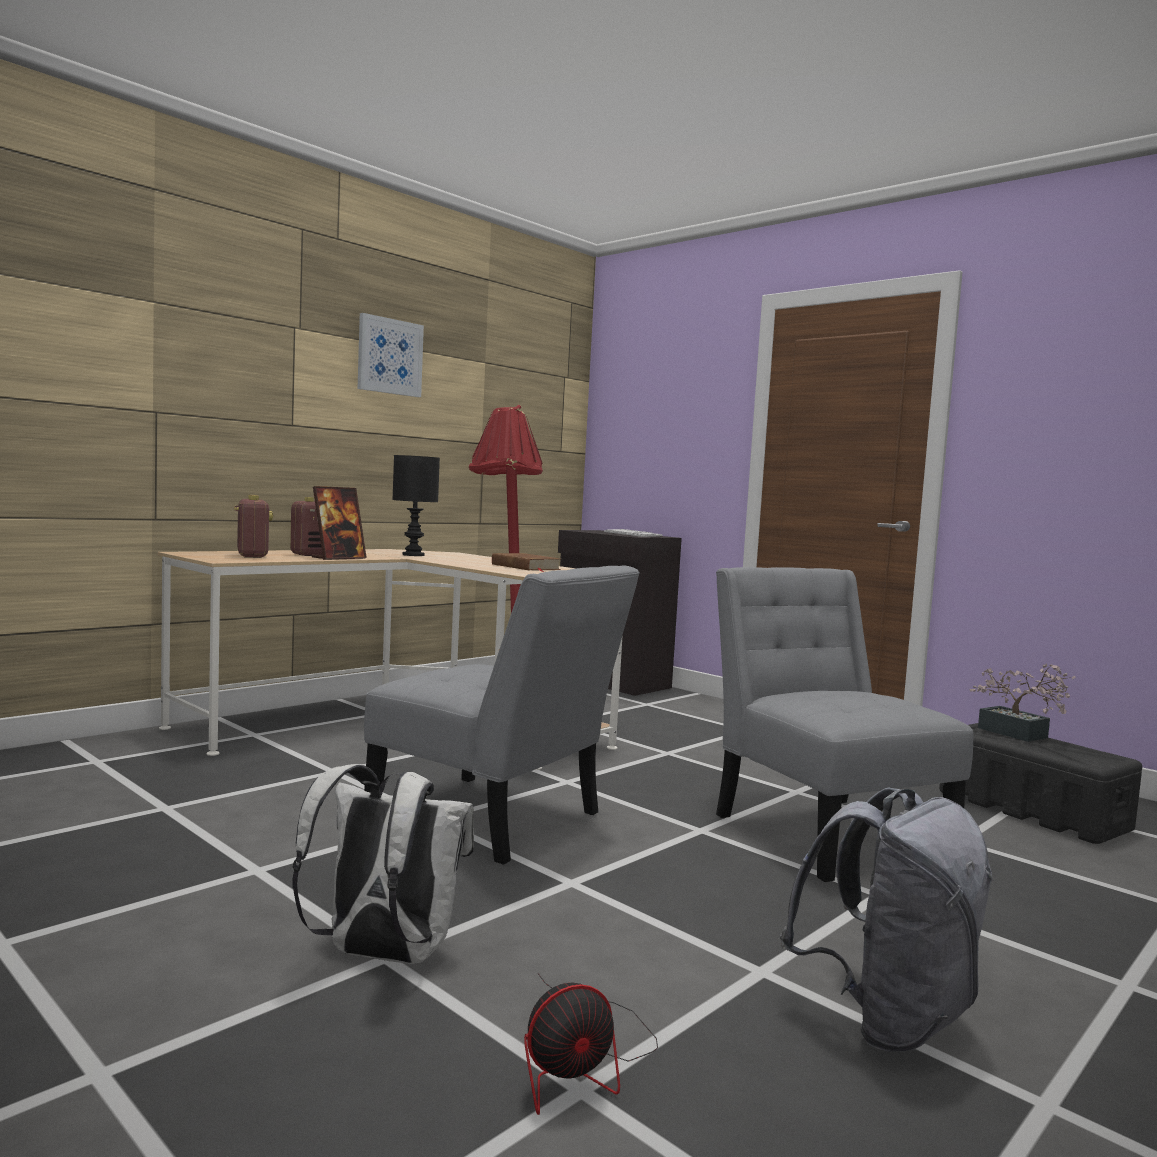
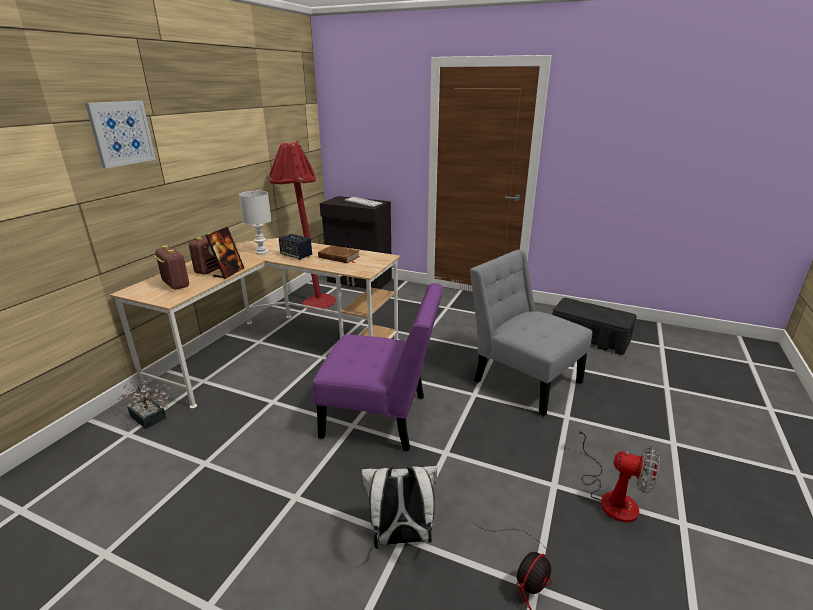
camera: 20 degrees left, 20 degrees up
(389, 356) = (211, 119): picture -> picture (121, 133)
(412, 555) = (261, 252): black table lamp -> white table lamp
(460, 561) = (296, 256): none -> speaker
(494, 821) = (381, 417): grey chair -> purple chair
(886, 1019) = (611, 496): grey backpack -> fan
(1019, 734) = (583, 305): potted plant -> potted plant (150, 419)

